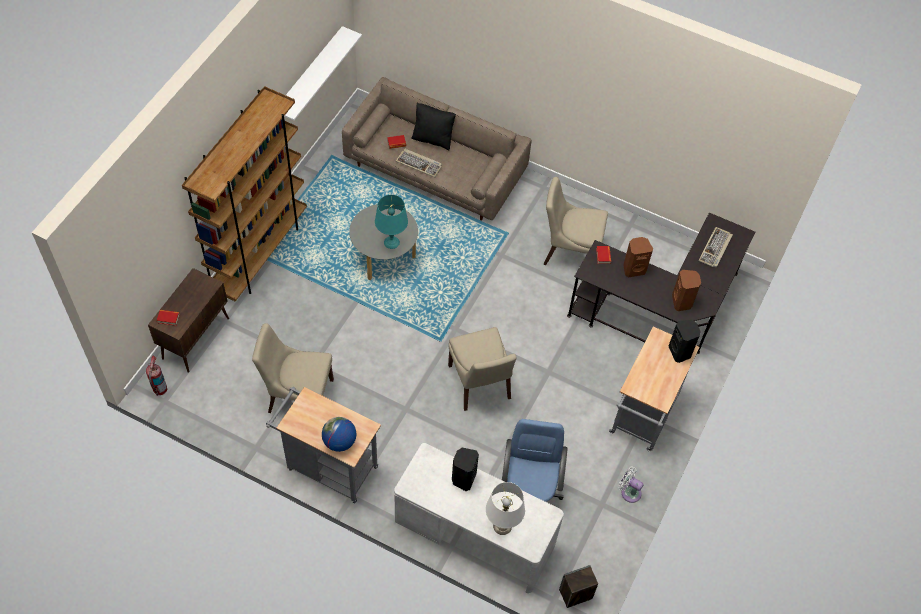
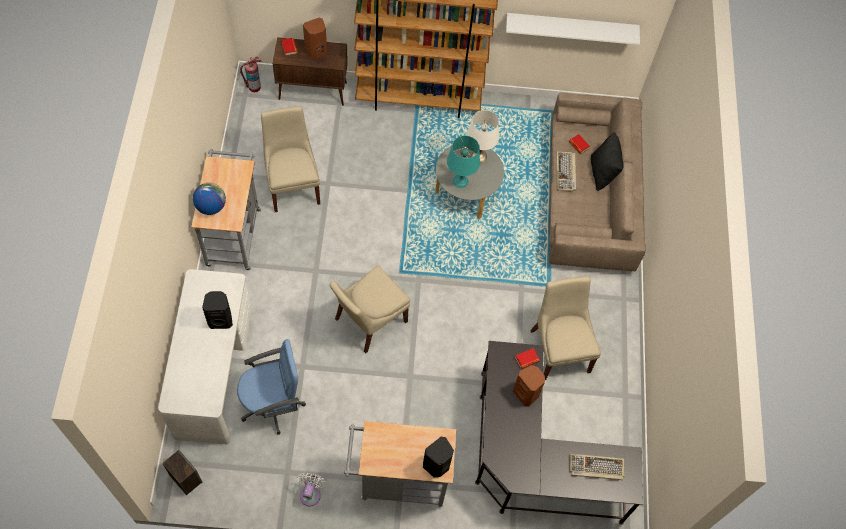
camera: 65 degrees right, 5 degrees up
(502, 526) = (184, 368): white table lamp -> white table lamp (479, 155)
(682, 302) = (509, 454): brown speaker -> brown speaker (316, 51)

